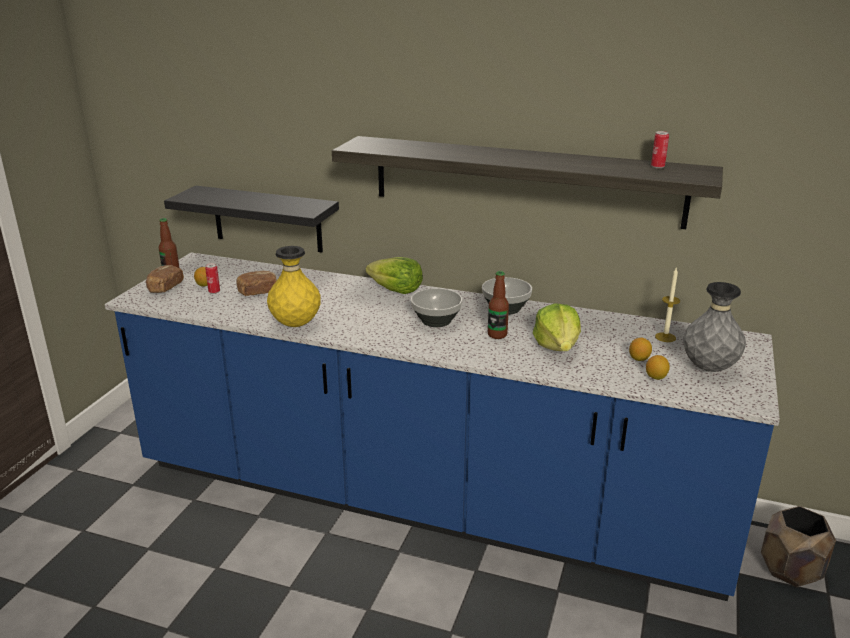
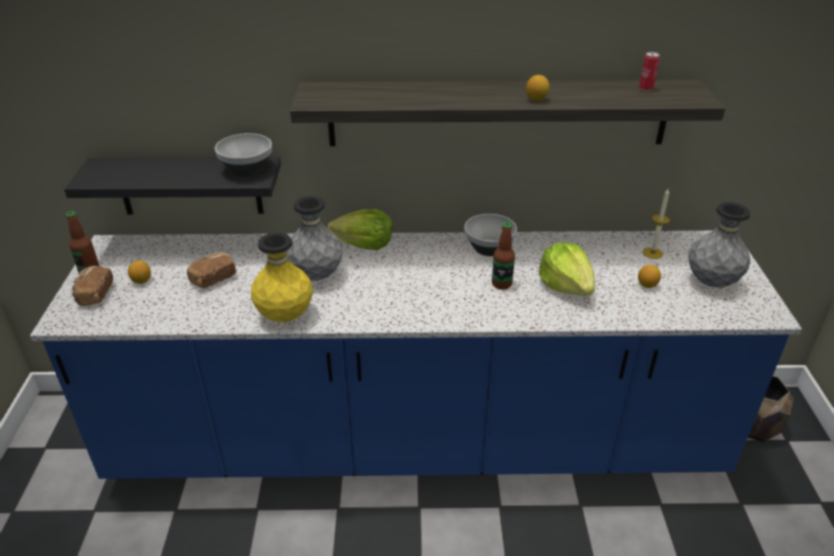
camera: 20 degrees left, 10 degrees up
(214, 292) = (160, 288): can -> none
(341, 303) = (316, 276): none -> grey vase
(436, 321) = (431, 279): bowl -> bowl (247, 170)
(656, 377) = (675, 304): lemon -> lemon (536, 99)

